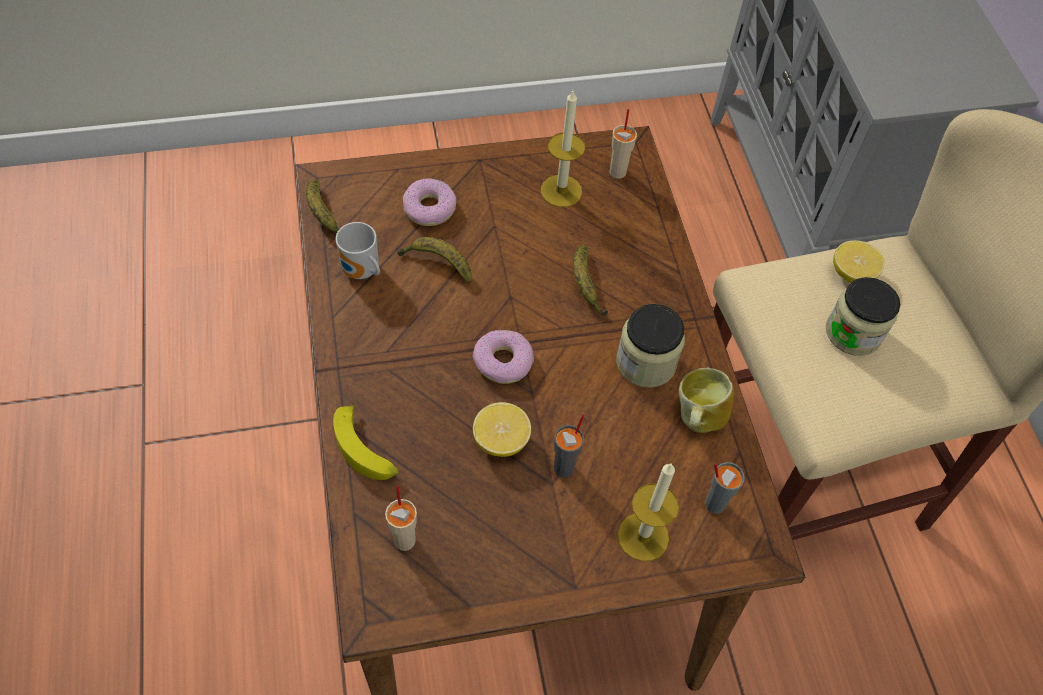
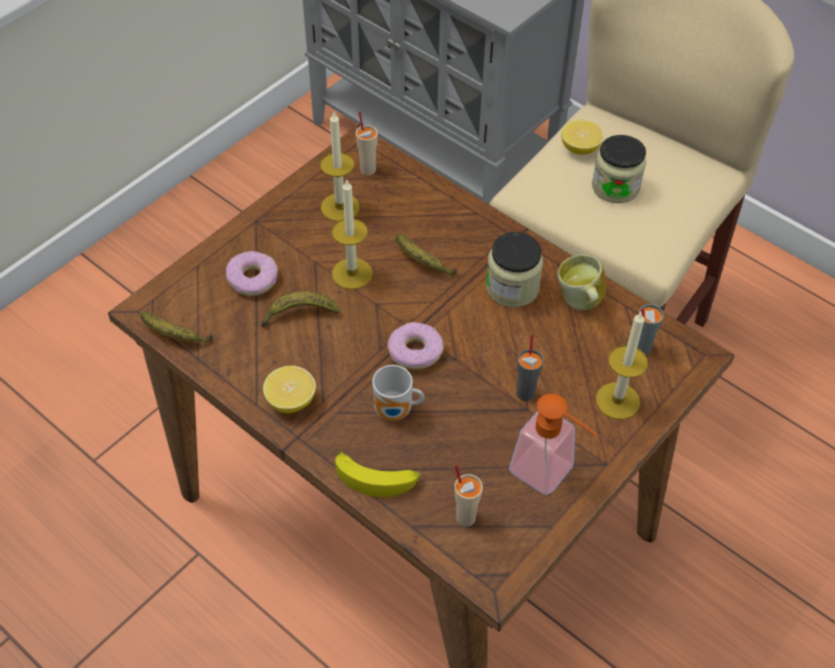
camera: 35 degrees left, 5 degrees down
(361, 272) = (246, 358): mug -> mug (395, 412)
(501, 440) = (466, 405): lemon -> lemon (291, 400)
(514, 558) = (550, 474): none -> soap dispenser
(515, 256) = (352, 273): none -> candle

